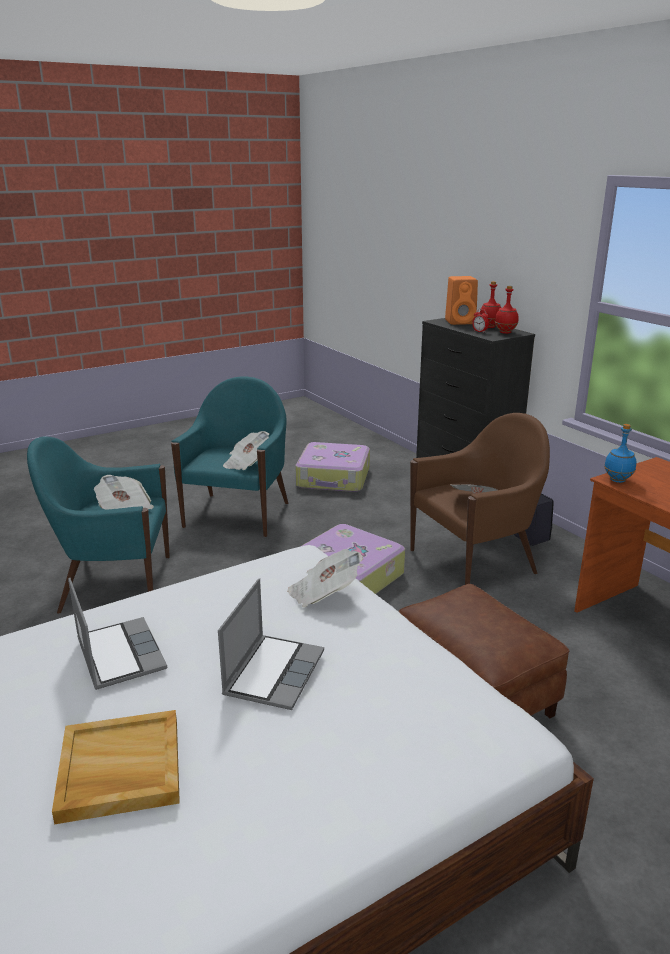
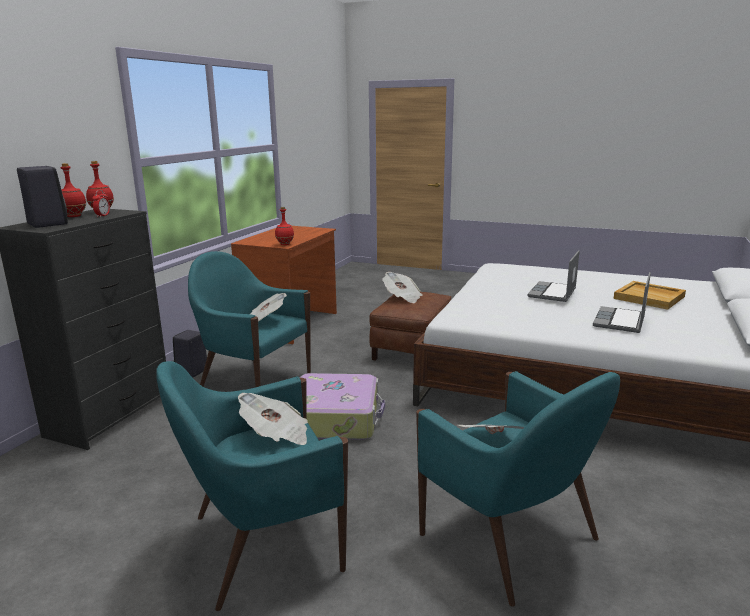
camera: 125 degrees left, 5 degrees down
(273, 672) = (553, 293): laptop -> laptop turned 45 degrees counterclockwise
(324, 594) = (479, 303): newspaper -> newspaper (402, 298)
(334, 478) = (82, 517): suitcase -> none
(461, 322) = (46, 224): orange speaker -> black speaker
(474, 561) = (254, 381): brown armchair -> turquoise armchair
(618, 480) = (285, 244): blue bottle -> red bottle

